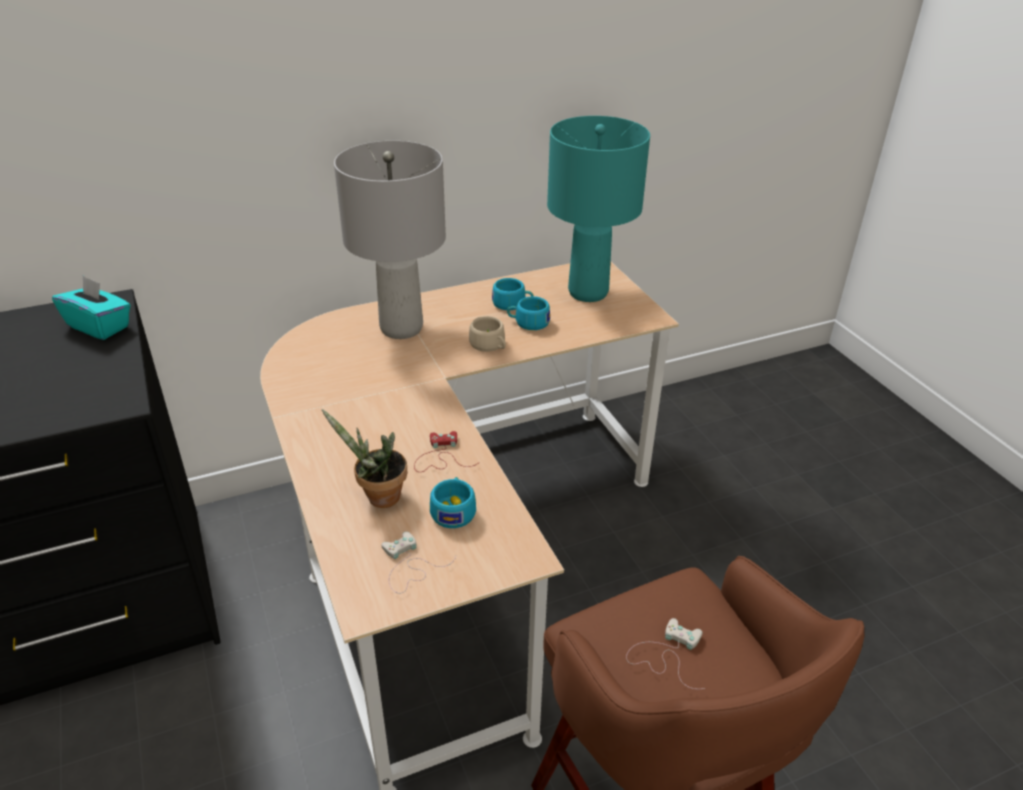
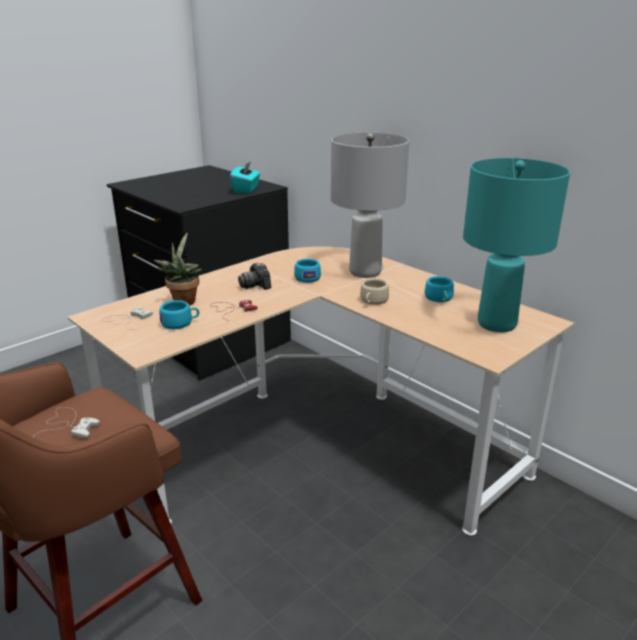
camera: 70 degrees right, 10 degrees down
(373, 421) = (256, 285): none -> camera
(528, 322) = (419, 309): turquoise cup -> turquoise cup (307, 277)

